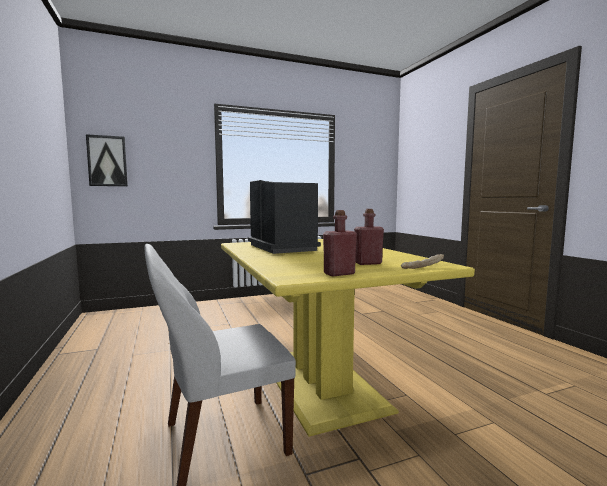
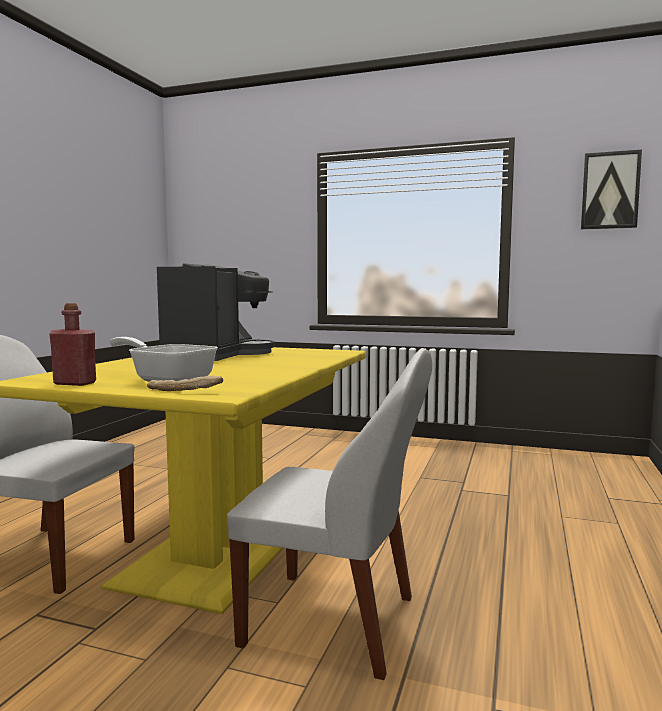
camera: 40 degrees right, 0 degrees up
(107, 161) = (200, 242): picture -> picture (610, 190)
(368, 263) = (167, 379): red bottle -> frying pan
(445, 391) = (335, 623): none -> white chair

